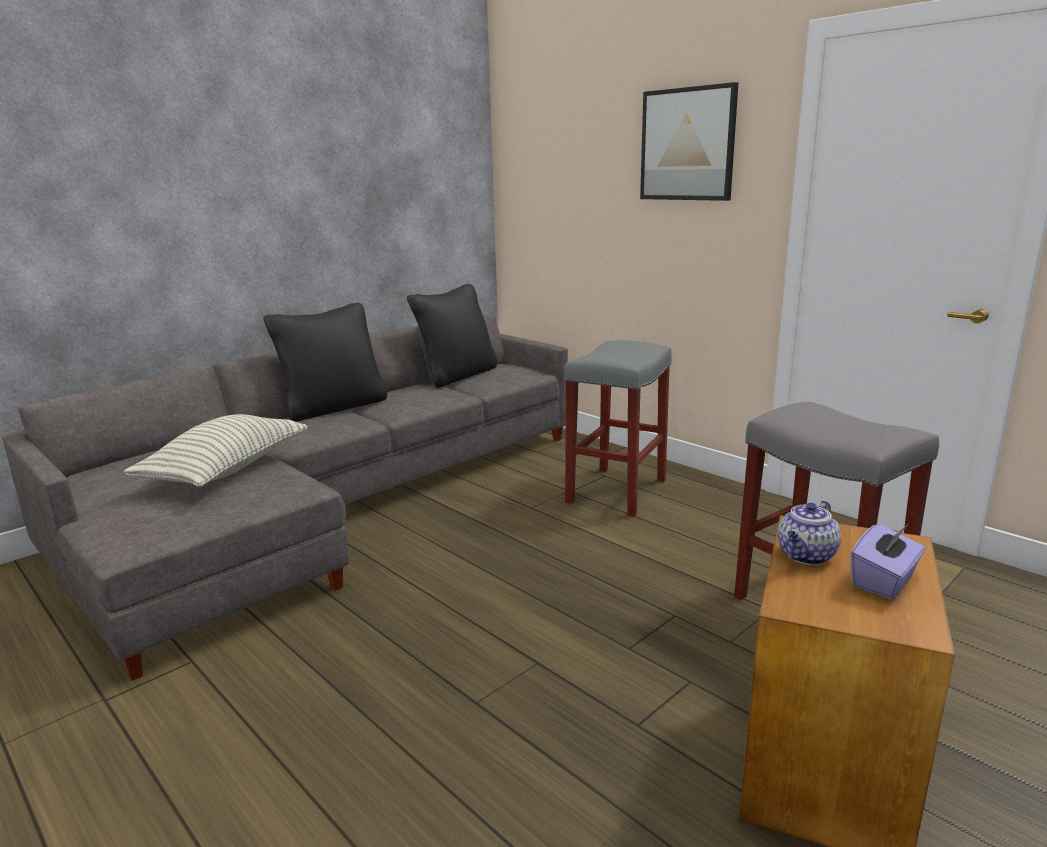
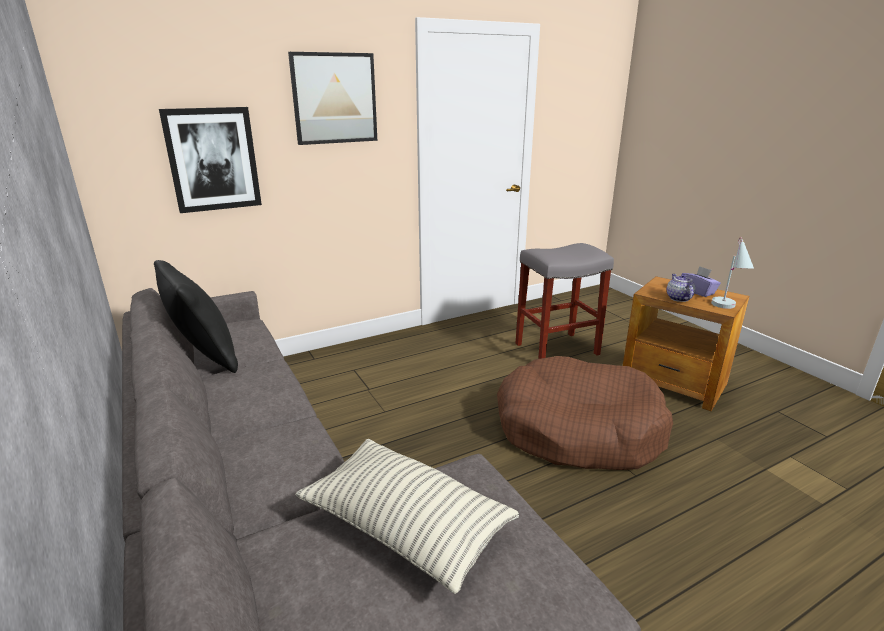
camera: 75 degrees left, 5 degrees up
(334, 407) = (229, 442): black pillow -> none
(568, 644) = (578, 430): none -> brown dog bed
(572, 208) = (213, 159): none -> picture
(616, 490) = (383, 370): grey stool -> none
(806, 556) = (678, 298): teapot -> teapot turned 150 degrees counterclockwise
(807, 610) = (727, 308): none -> white table lamp

